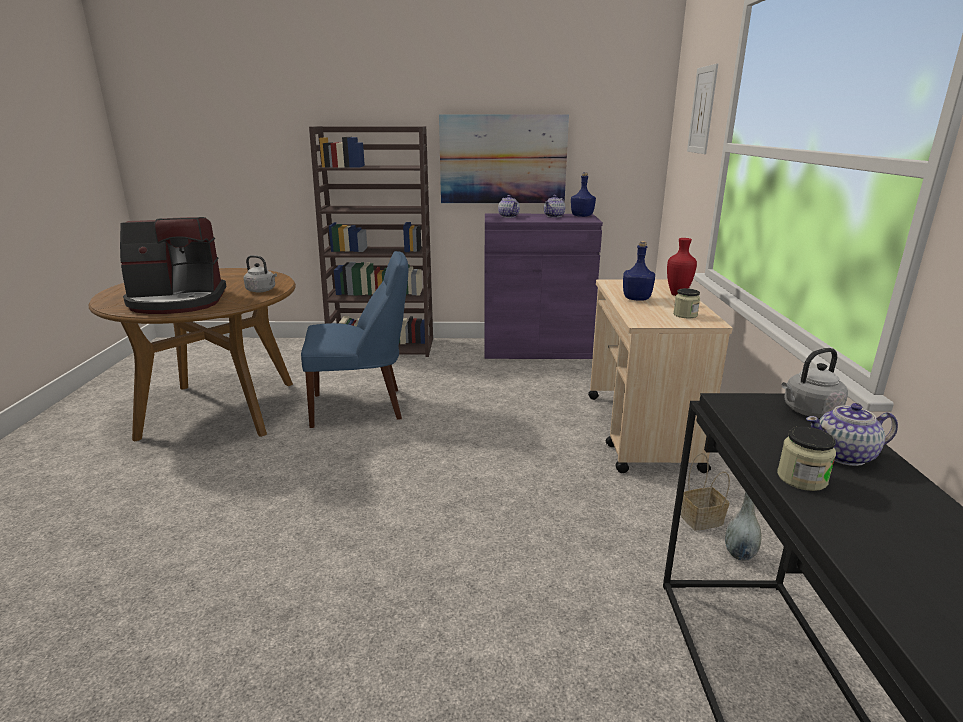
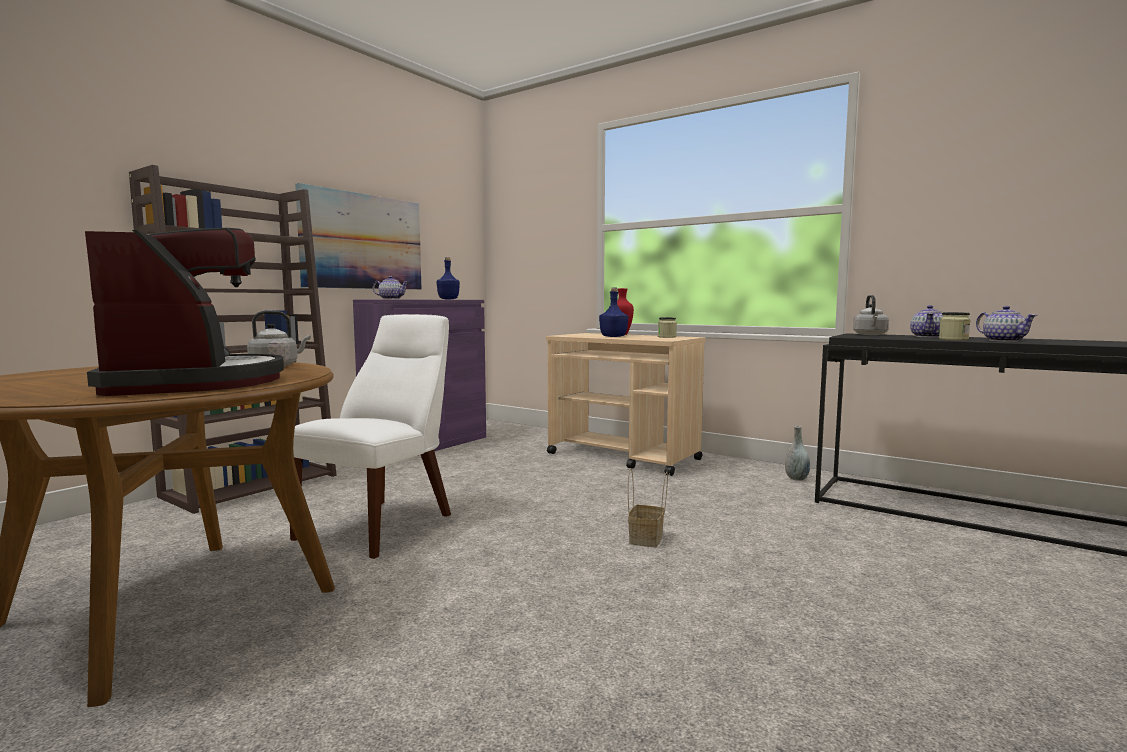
camera: 55 degrees left, 15 degrees down
(178, 302) = (196, 382): coffee machine -> coffee machine turned 45 degrees counterclockwise
(362, 407) = (382, 524): blue chair -> white chair
(554, 216) = (428, 299): teapot -> teapot (1003, 340)
(701, 520) = (753, 475): basket -> basket (646, 539)
(702, 110) = (547, 206): picture -> none

